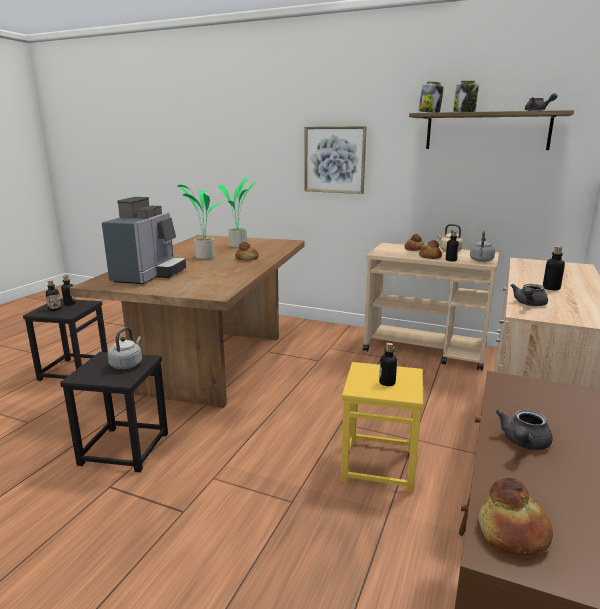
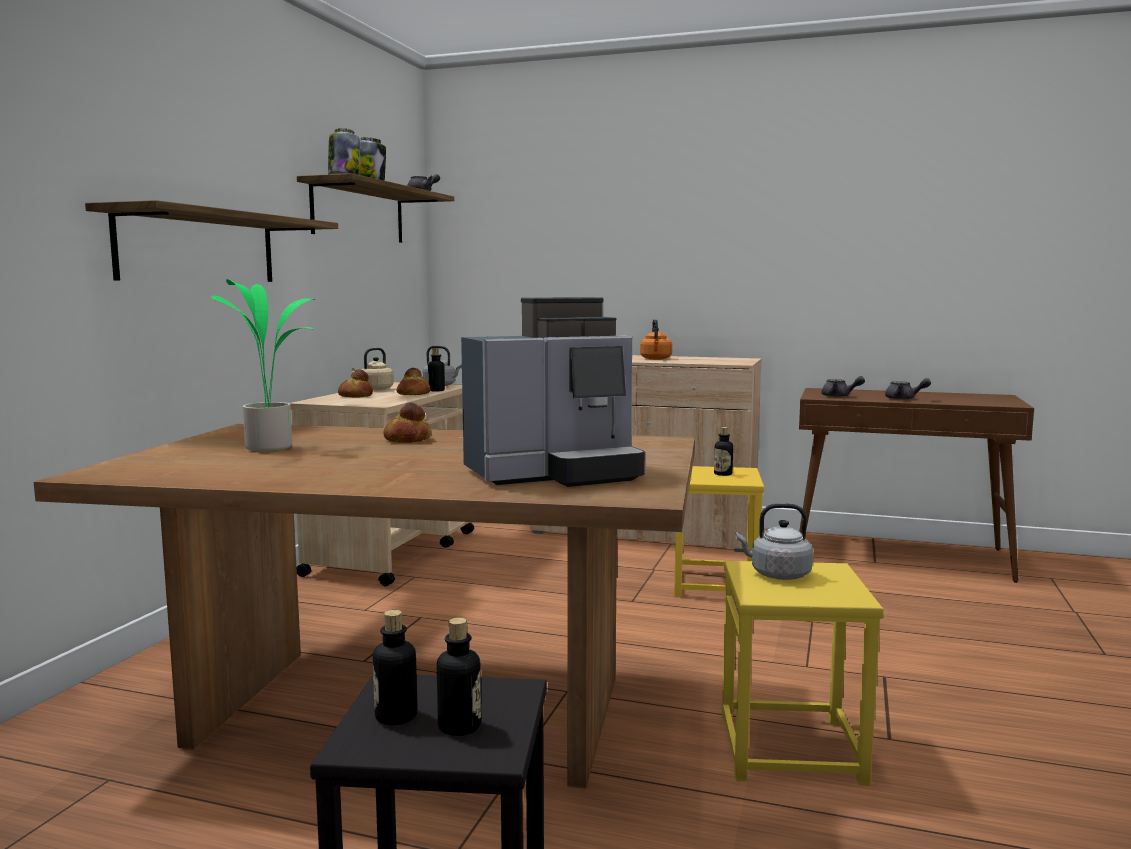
camera: 95 degrees left, 10 degrees down
(124, 449) = (791, 749): black stool -> yellow stool
(149, 275) = (556, 474): coffee machine -> coffee machine turned 150 degrees clockwise
(204, 257) = (384, 458): potted plant -> none
(334, 160) = (199, 248): picture -> shelf
(513, 532) = (995, 403): bread -> none
(528, 304) = (712, 362): grey teapot -> grey teapot (839, 396)
(551, 288) = (656, 359): bottle -> orange kettle

